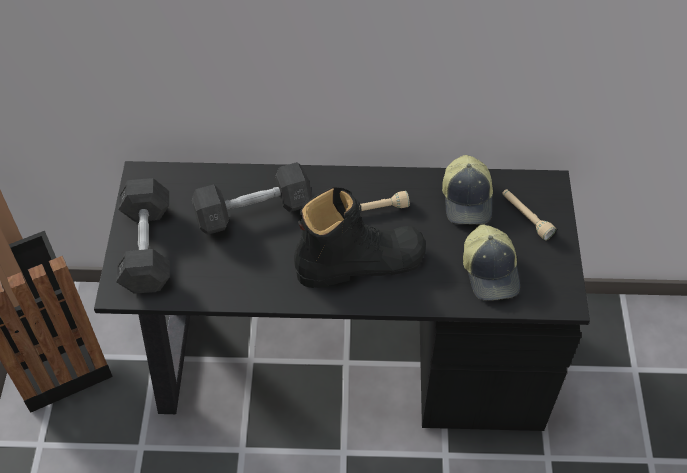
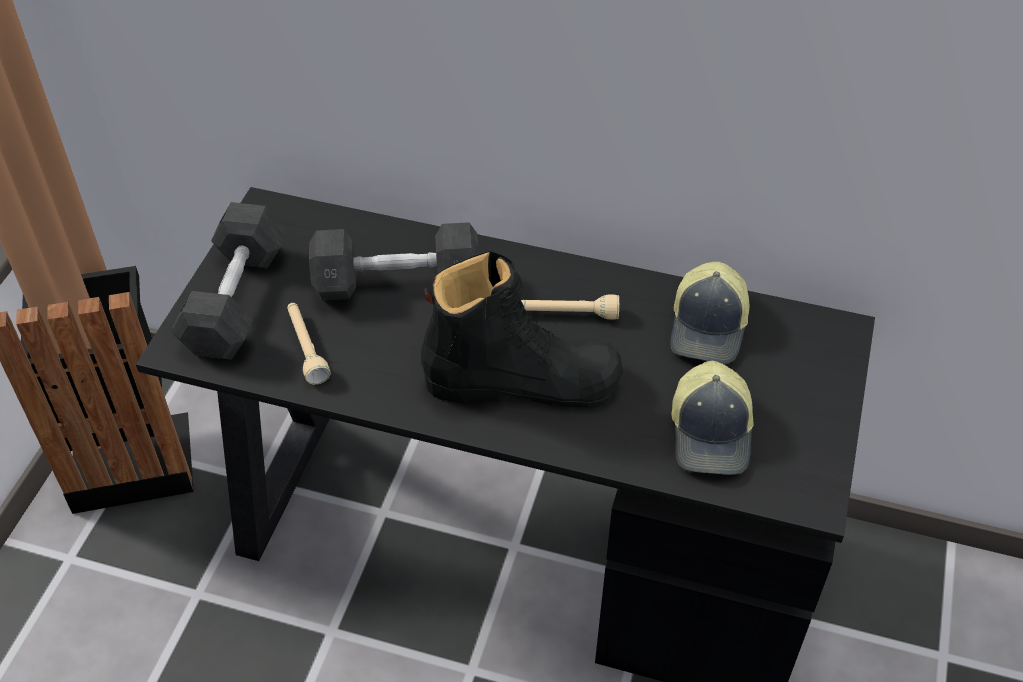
camera: 15 degrees right, 5 degrees down
(525, 217) = (788, 369): beige flashlight -> beige flashlight (306, 348)

